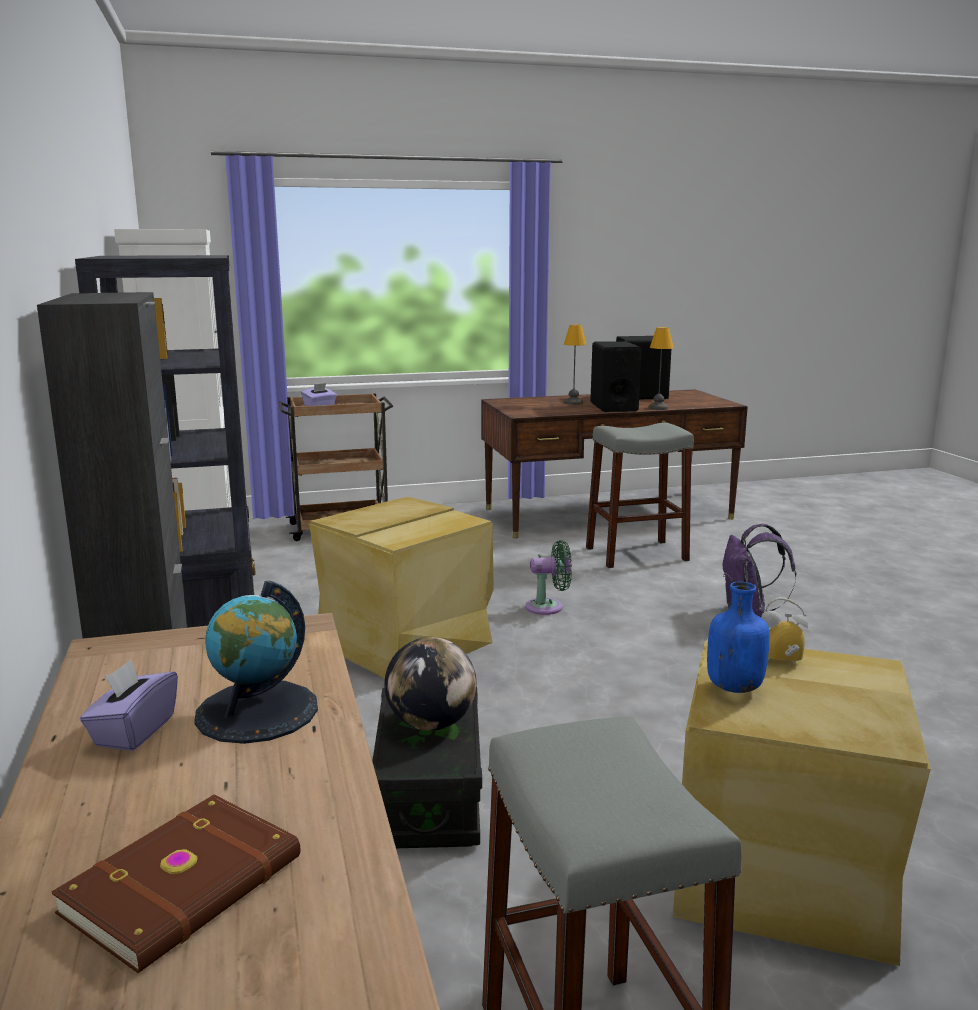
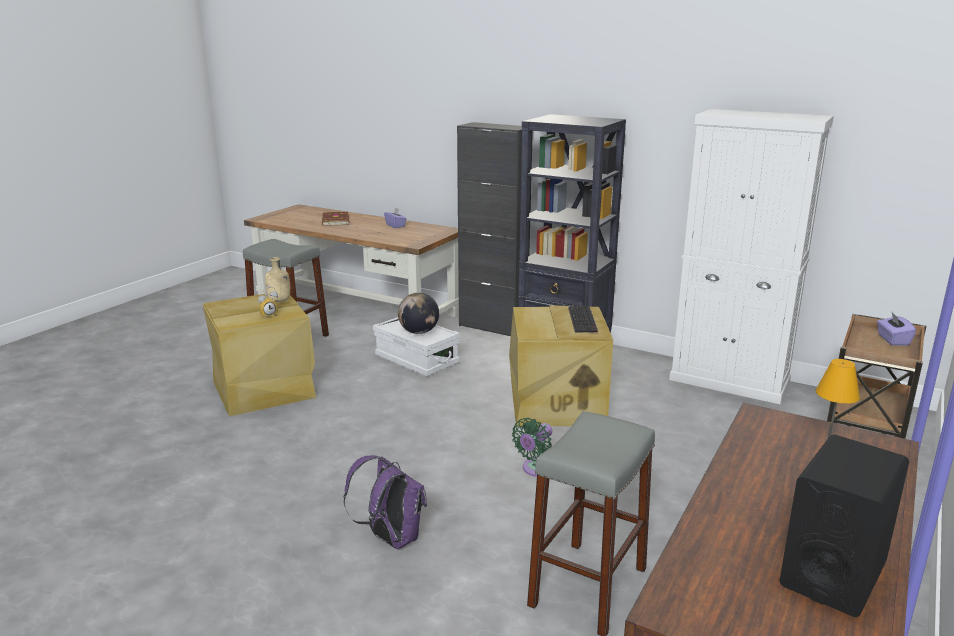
camera: 135 degrees right, 5 degrees up
(257, 711) = (379, 233): globe -> none
(377, 512) = (583, 320): none -> keyboard
(428, 796) = (416, 360): black storage box -> white storage box
(613, 407) = (751, 493): black speaker -> none
(658, 408) = (703, 521): table lamp -> none
(734, 686) = (279, 300): blue bottle -> beige bottle

